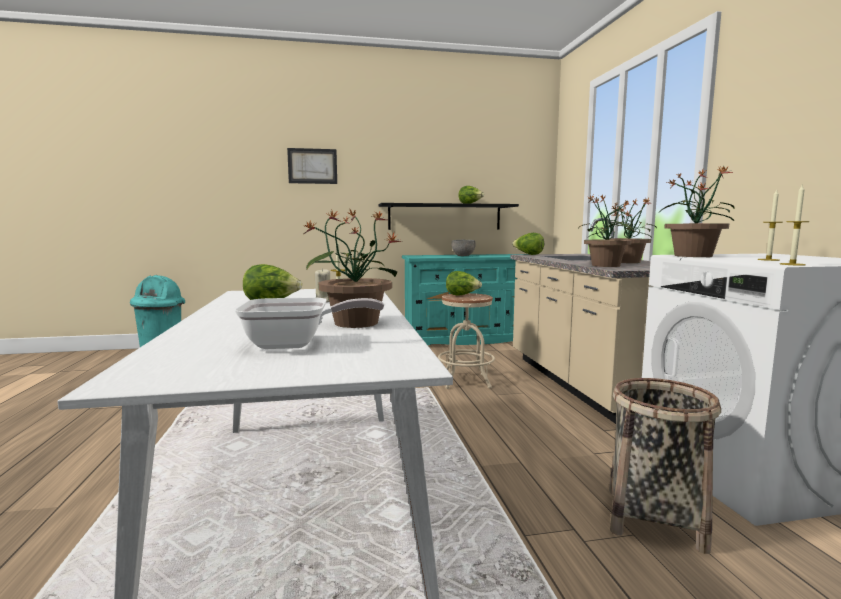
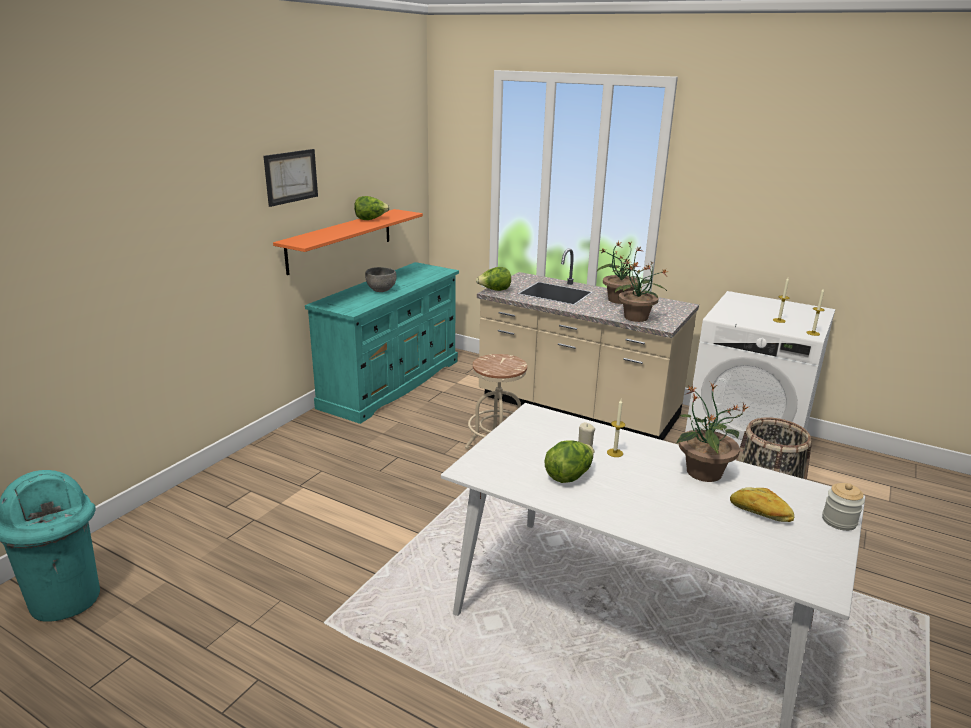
camera: 50 degrees left, 15 degrees up
(296, 344) = (760, 513): frying pan -> bread
(312, 166) = (186, 204): picture -> picture (291, 177)
(336, 371) = (839, 521): none -> jar
(445, 217) = (340, 240): black shelf -> orange shelf
(462, 295) = (492, 364): lettuce -> none
(693, 256) = (729, 317): potted plant -> none

